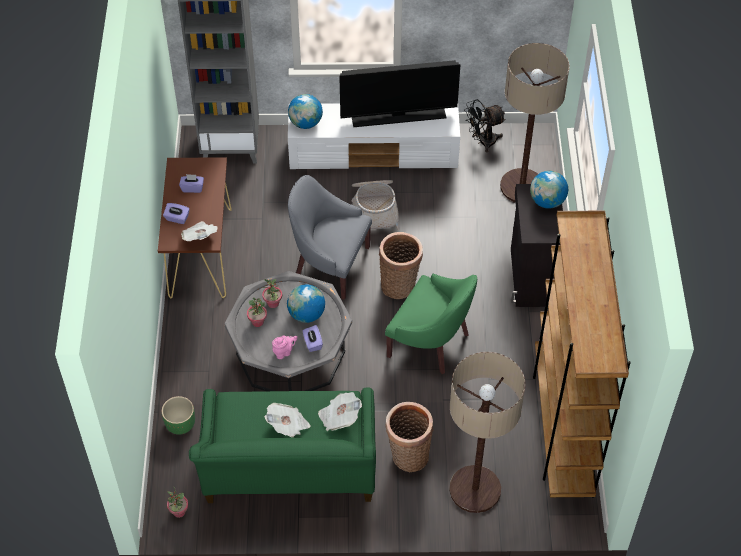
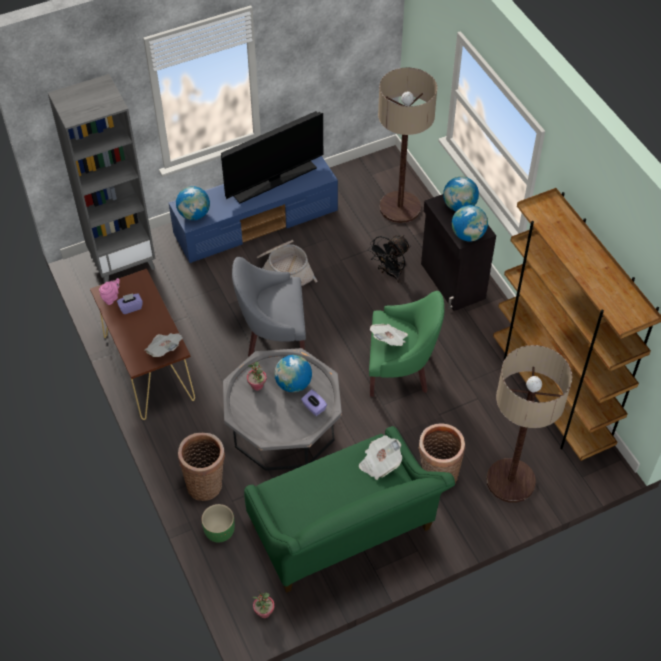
camera: 25 degrees left, 0 degrees up
(177, 218) = (132, 340): purple tissue box -> none
(257, 322) = (253, 407): potted plant -> none
(284, 352) = (293, 425): pink teapot -> pink teapot (111, 298)
(288, 426) = (339, 489): newspaper -> newspaper (389, 340)
(374, 153) = (257, 223): white tv stand -> blue tv stand
(400, 285) = (345, 329): basket -> basket (206, 483)
(483, 142) = (345, 181): black fan -> black fan (390, 273)
(538, 233) = (468, 235): none -> globe

